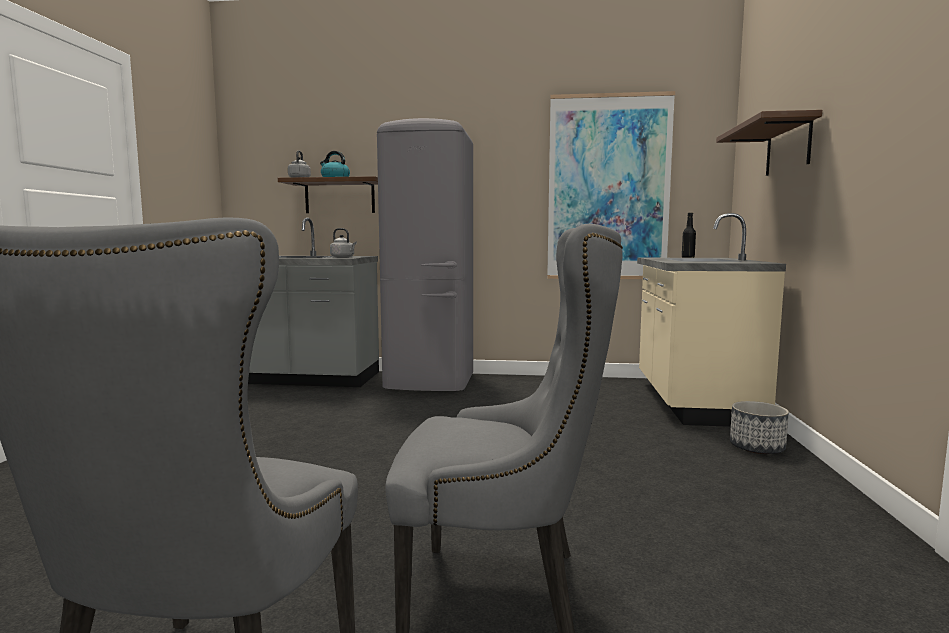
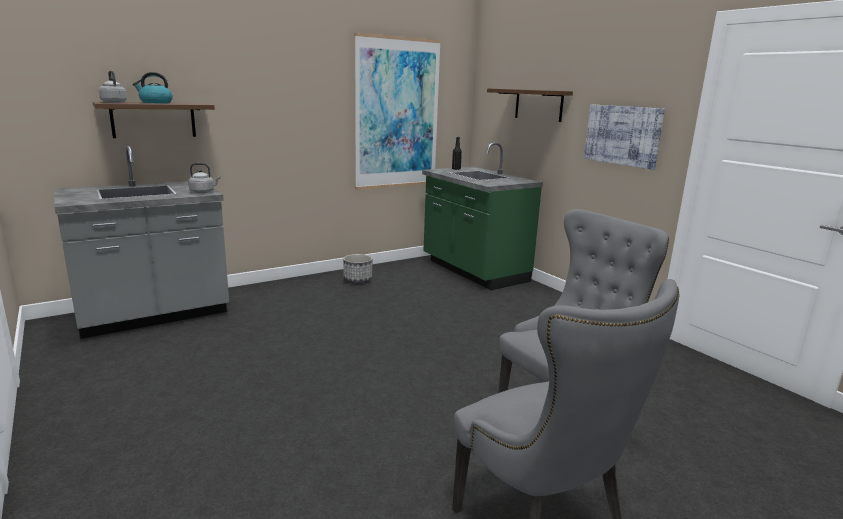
camera: 40 degrees left, 10 degrees up
(429, 382) = (279, 293): grey fridge -> none
(693, 402) = (473, 271): beige counter -> green counter
(757, 448) = (542, 297): planter -> planter (358, 280)
(880, 157) = (622, 135): none -> picture

